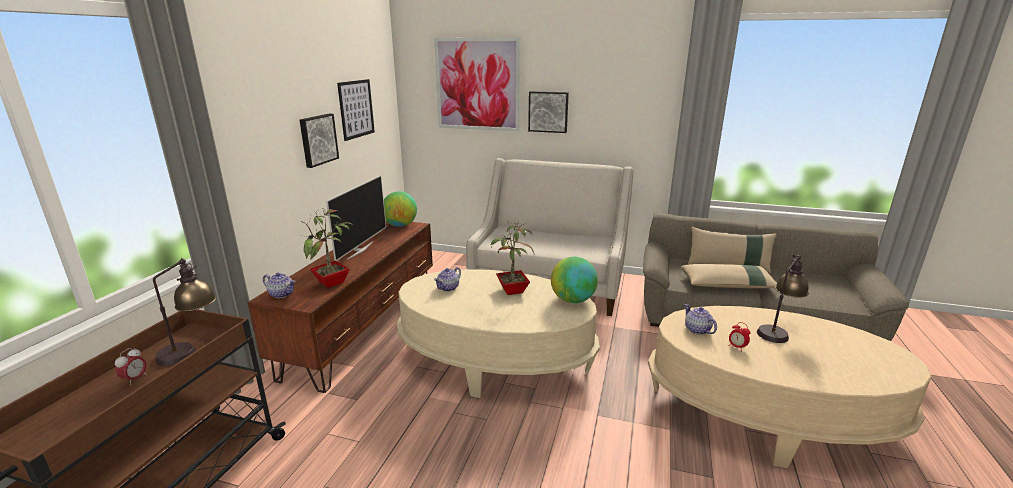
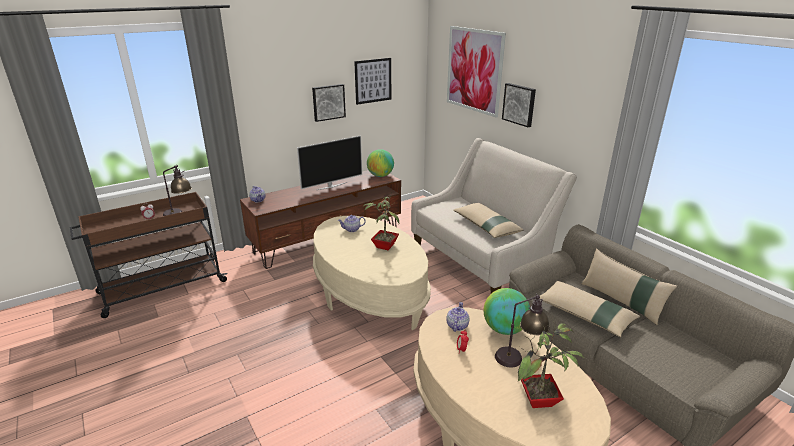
camera: 40 degrees right, 5 degrees up
(332, 283) = (287, 202): potted plant -> potted plant (539, 402)
(566, 242) = (486, 226): none -> beige pillow
(572, 300) = (410, 268): globe -> globe (504, 329)

